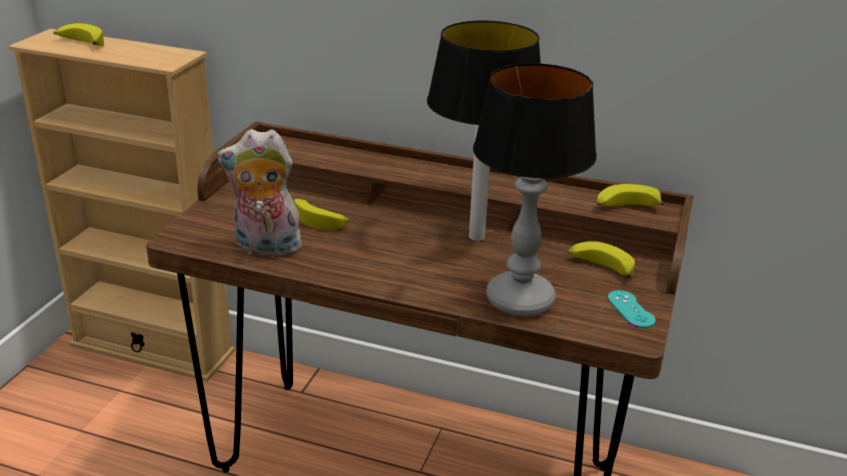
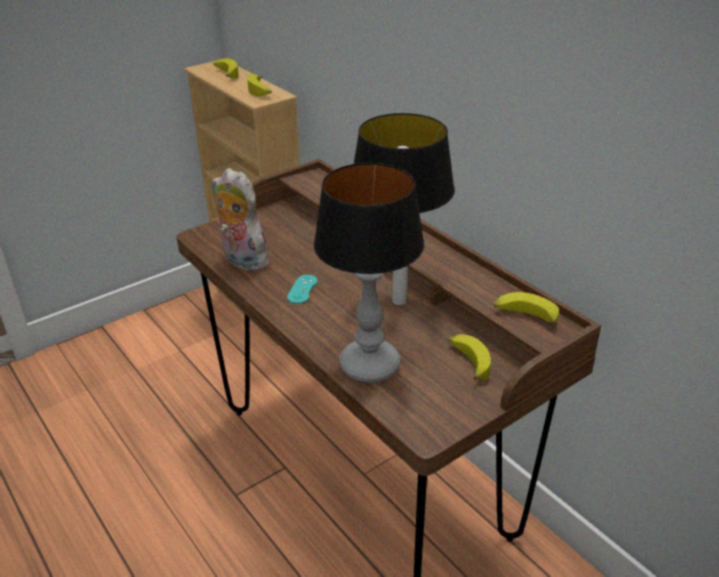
camera: 35 degrees right, 5 degrees up
(321, 221) = (301, 251): banana -> banana (260, 91)
(630, 309) = (450, 408): turquoise game controller -> turquoise game controller (302, 289)

